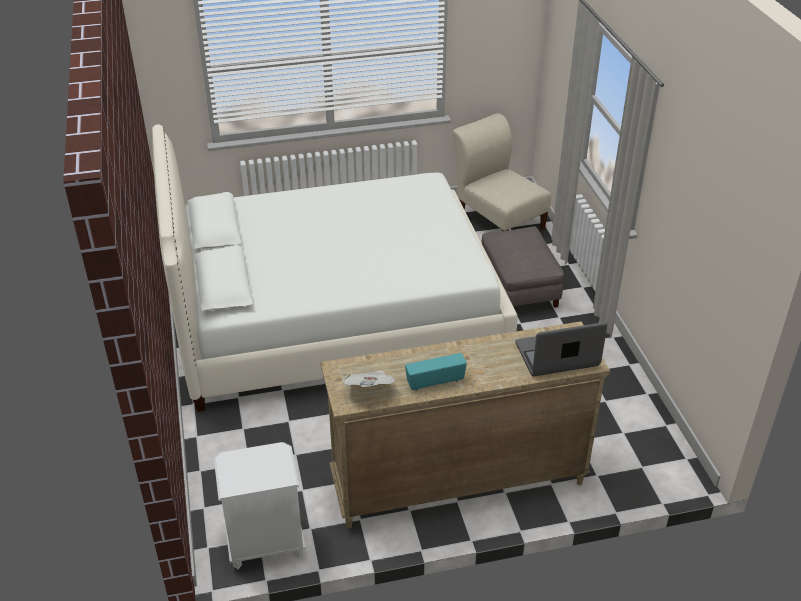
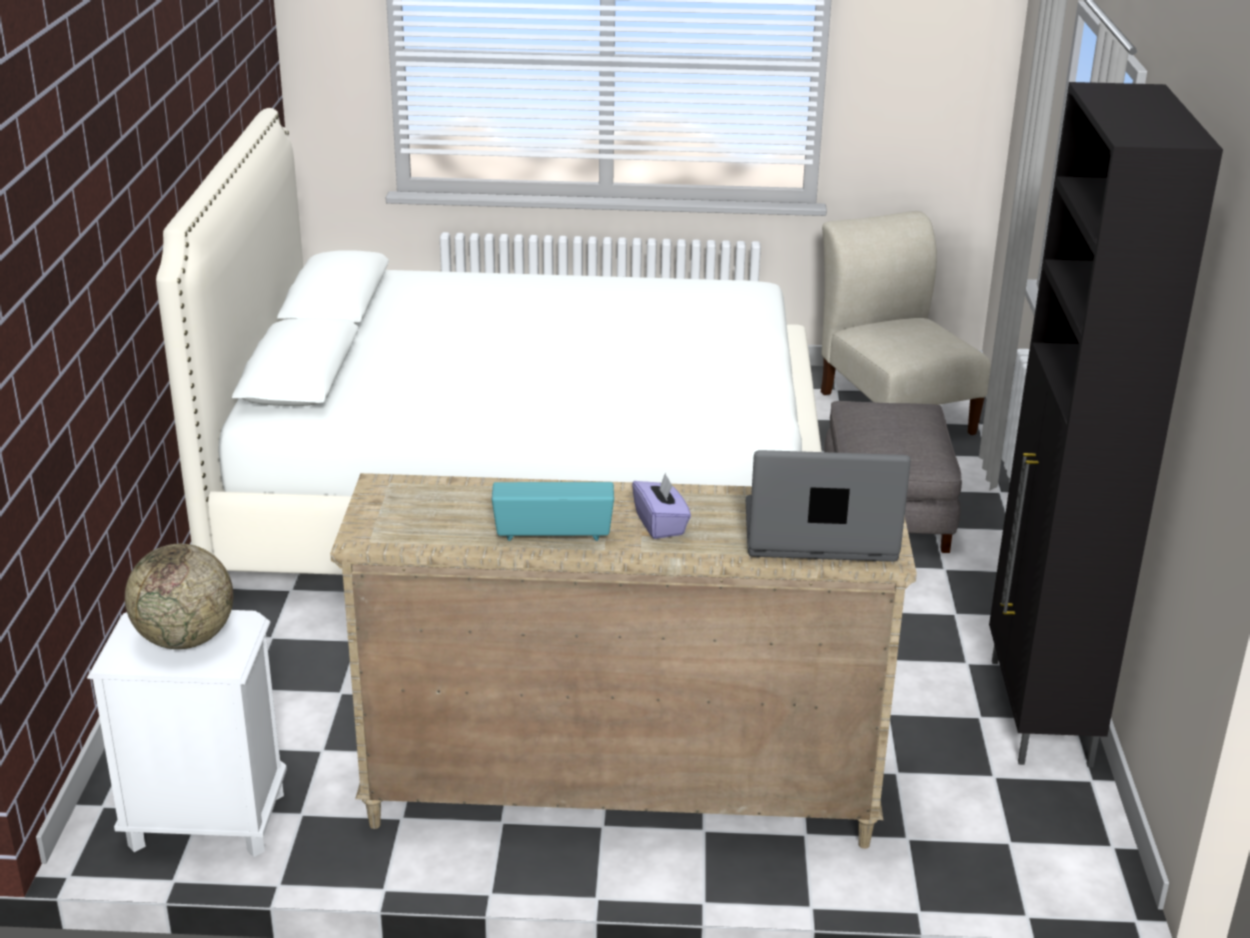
camera: 15 degrees right, 10 degrees down
(256, 467) = (185, 639): none -> globe
(370, 389) = (423, 525): newspaper -> none
(482, 365) = (661, 524): none -> purple tissue box
(631, 393) = (1039, 713): none -> black cabinet

